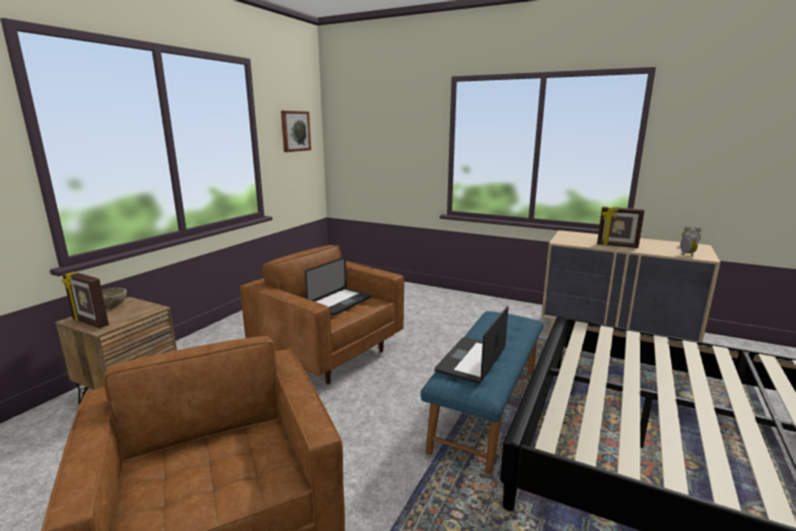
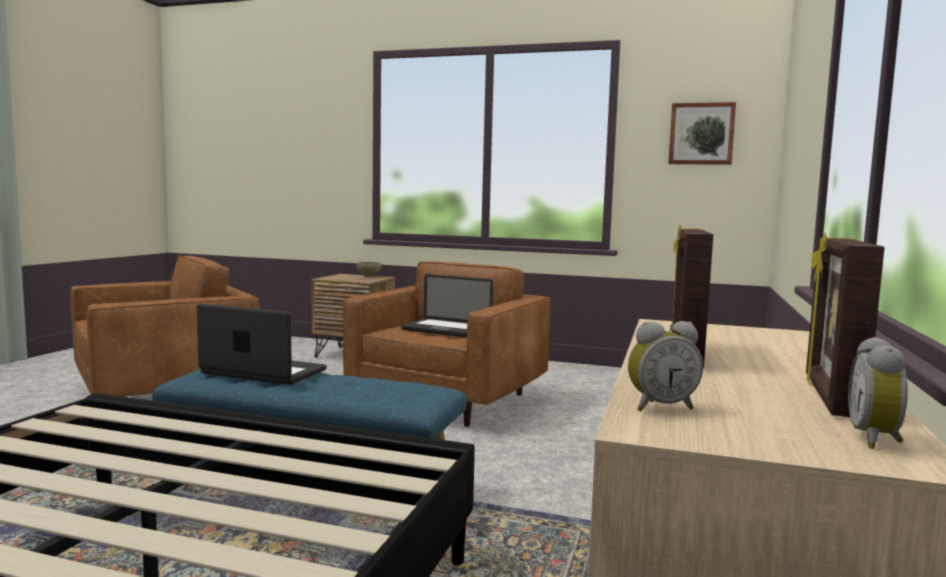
camera: 80 degrees right, 10 degrees down
(89, 322) = (336, 276): picture frame -> picture frame (829, 397)

